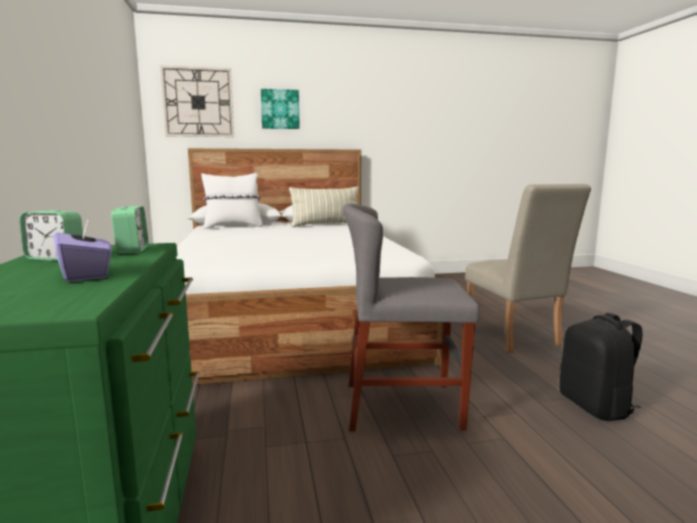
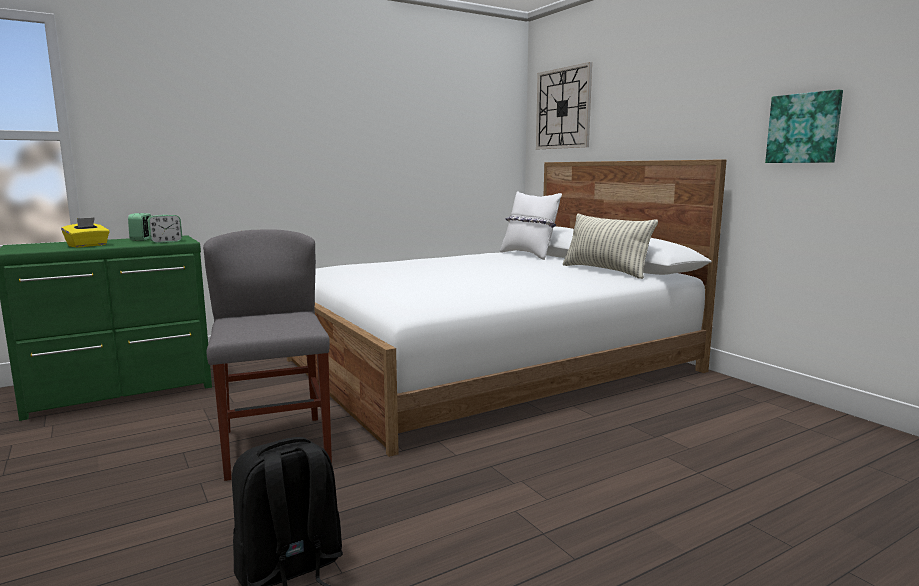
camera: 70 degrees right, 0 degrees up
(86, 275) = (88, 245): purple tissue box -> yellow tissue box
(280, 109) = (635, 106): picture -> picture (804, 128)
(514, 338) = (537, 505): beige chair -> none

